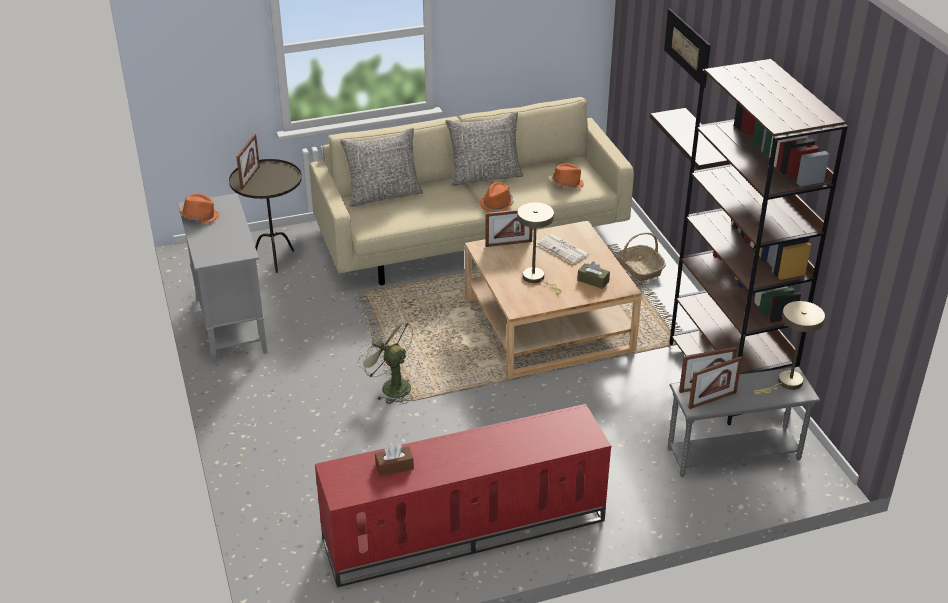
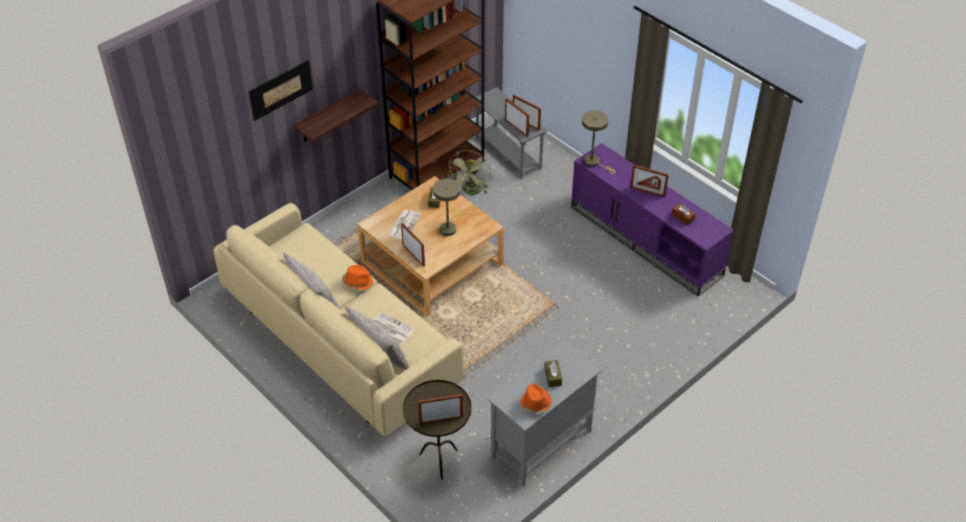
camera: 115 degrees left, 10 degrees up
(219, 235) = (552, 376): none -> brown tissue box
(390, 386) = (548, 320): green fan -> green fan (471, 191)
(413, 207) = (390, 328): none -> newspaper
(463, 531) = (646, 240): red tv stand -> purple tv stand
(471, 451) = (647, 192): none -> picture frame
(566, 184) = (306, 251): orange hat -> none
(640, 268) = (335, 235): basket -> none
(786, 383) = (491, 100): beige table lamp -> beige table lamp (594, 162)

